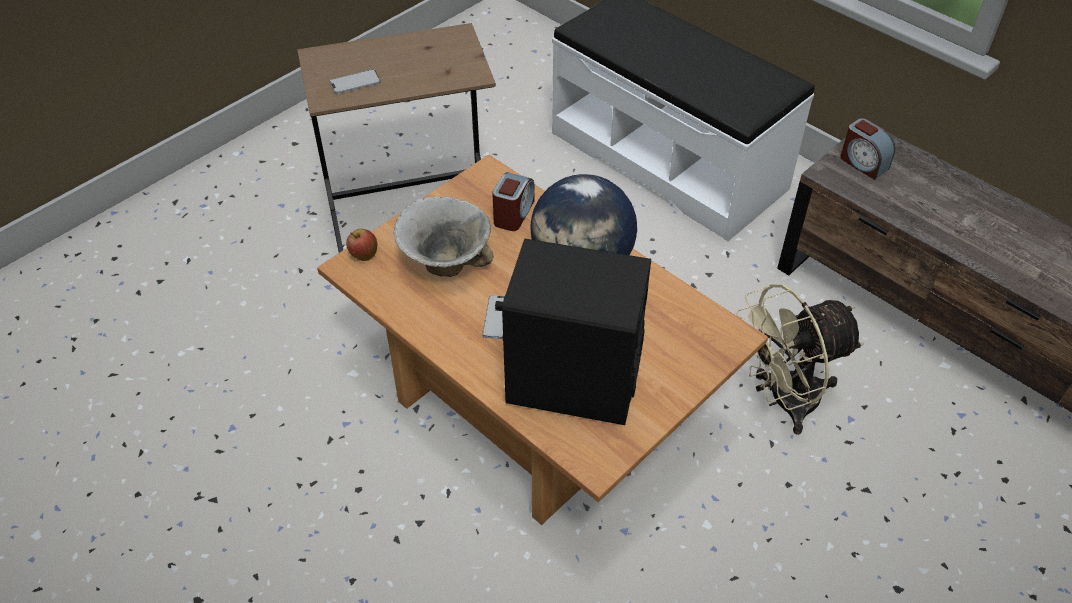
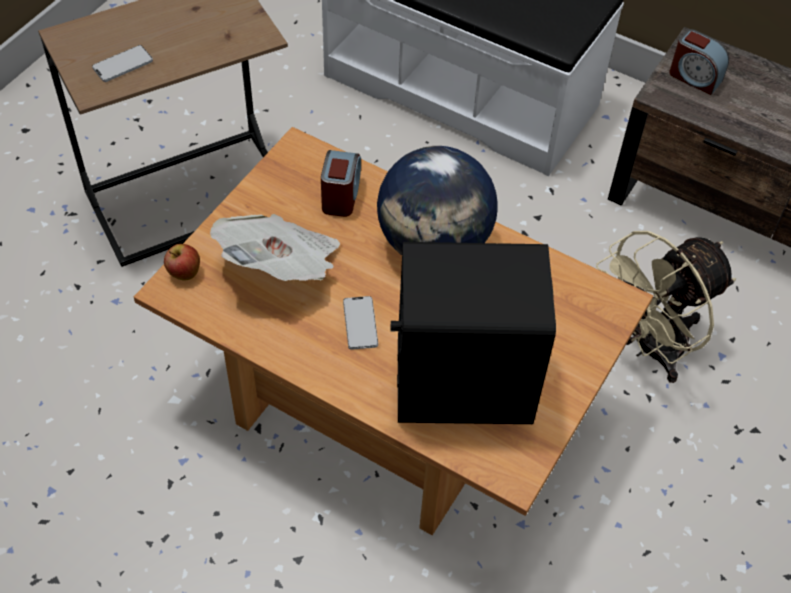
camera: 15 degrees left, 5 degrees up
(446, 262) = (281, 266): bowl -> newspaper

